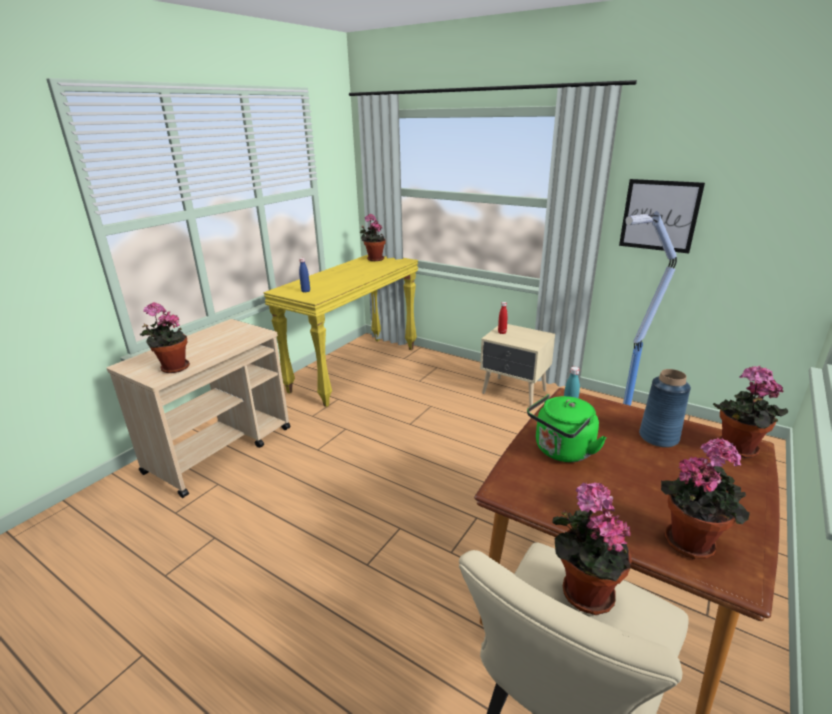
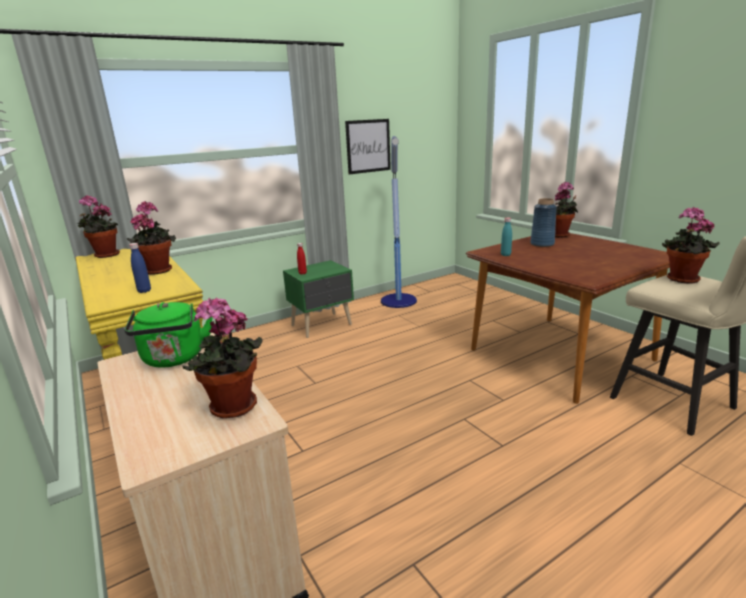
camera: 65 degrees left, 5 degrees down
(514, 393) = (323, 325): beige nightstand -> green nightstand
(561, 451) = (550, 263): green kettle -> green kettle (174, 359)
(691, 540) = (637, 255): potted plant -> potted plant (158, 270)

